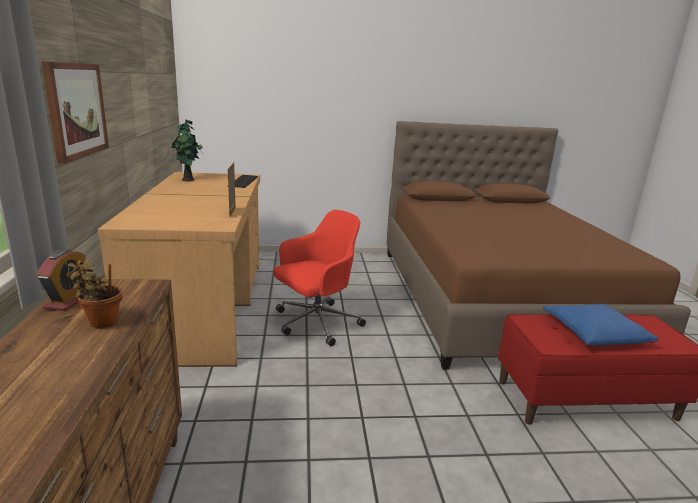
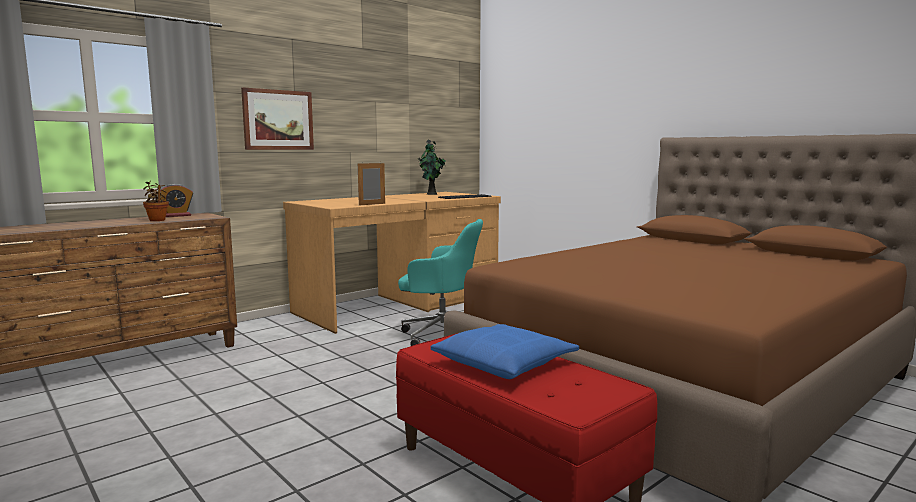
camera: 55 degrees right, 10 degrees down
(315, 323) = (441, 334): red office chair -> turquoise office chair

